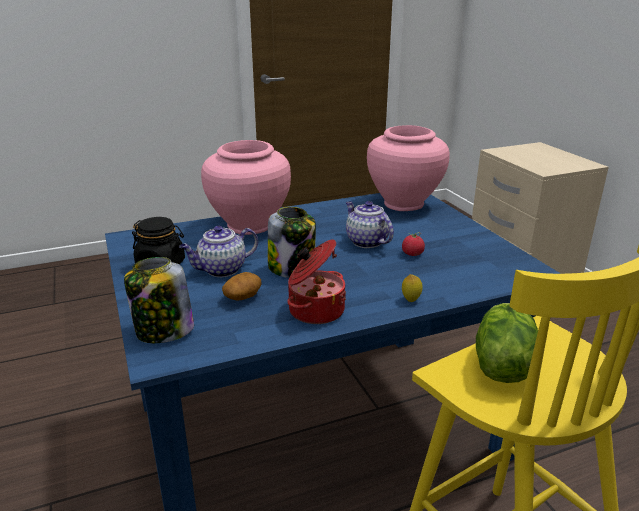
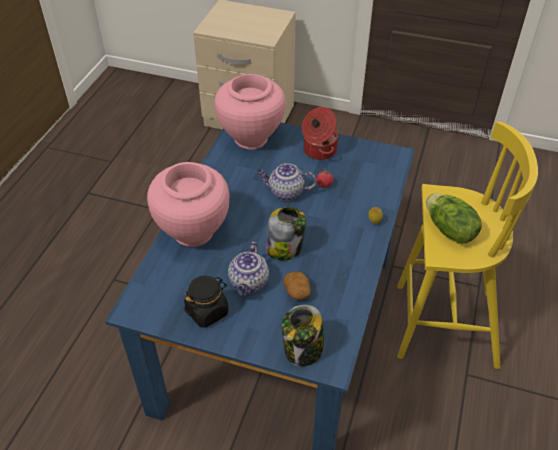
camera: 50 degrees left, 20 degrees up
(315, 310) = (346, 268): cooking pot -> cooking pot (318, 150)

